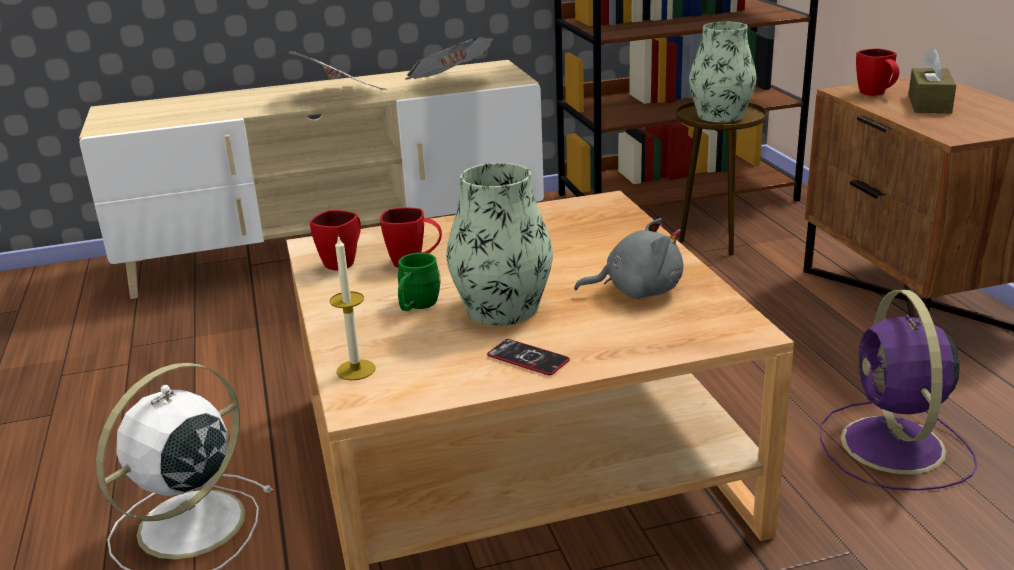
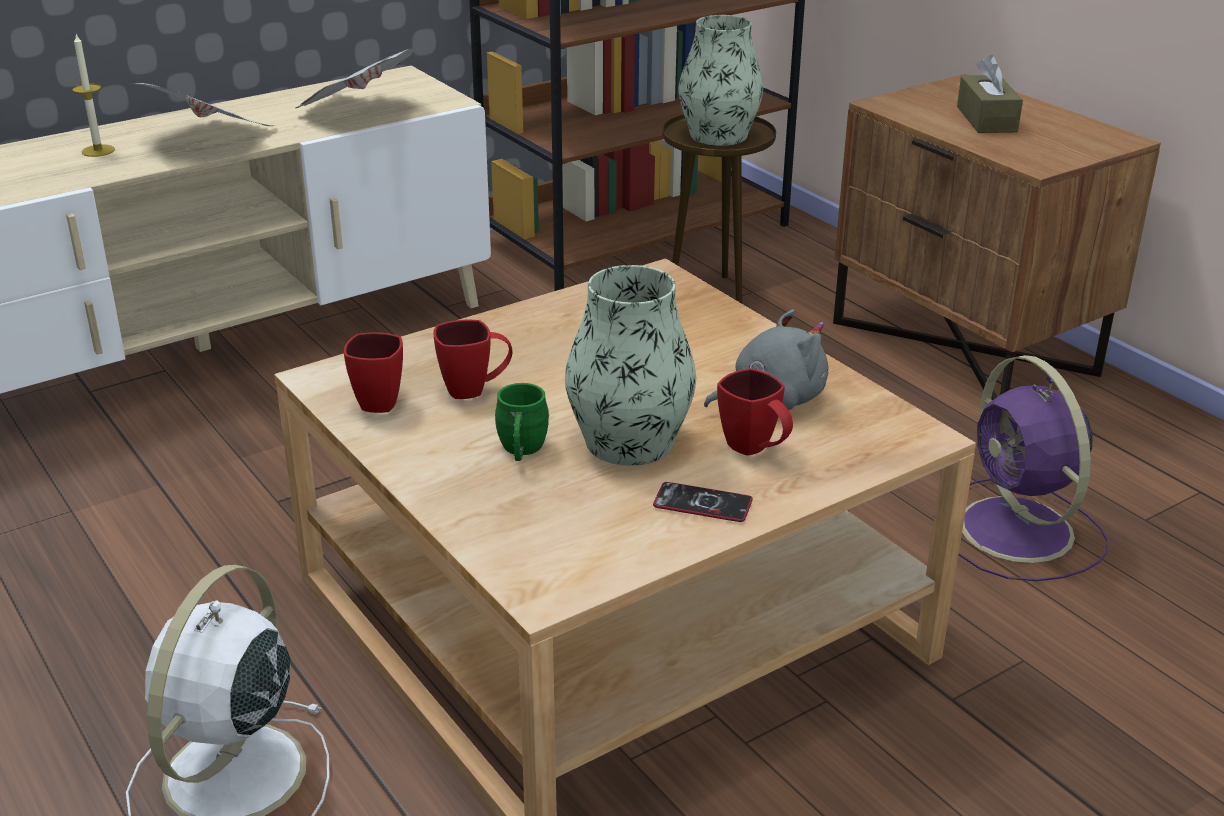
camera: 20 degrees left, 5 degrees up
(356, 370) = (506, 548): candle -> candle (98, 150)
(876, 94) = (921, 107): red mug -> red mug (755, 450)

